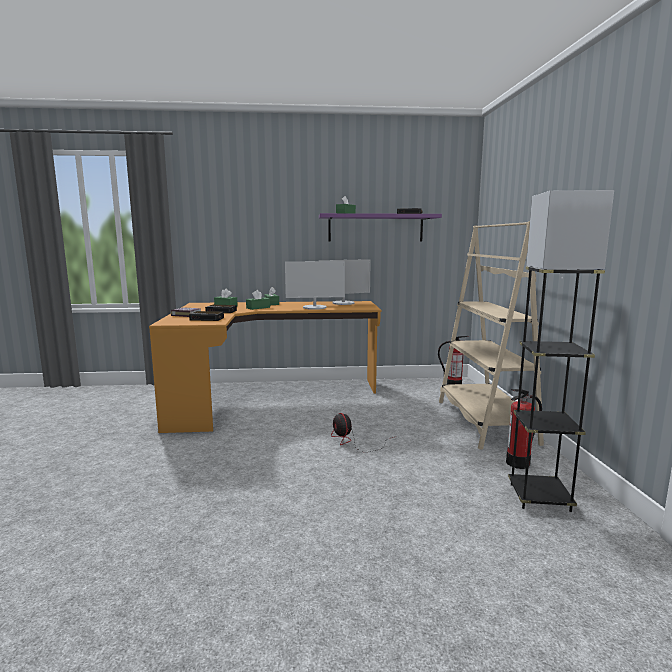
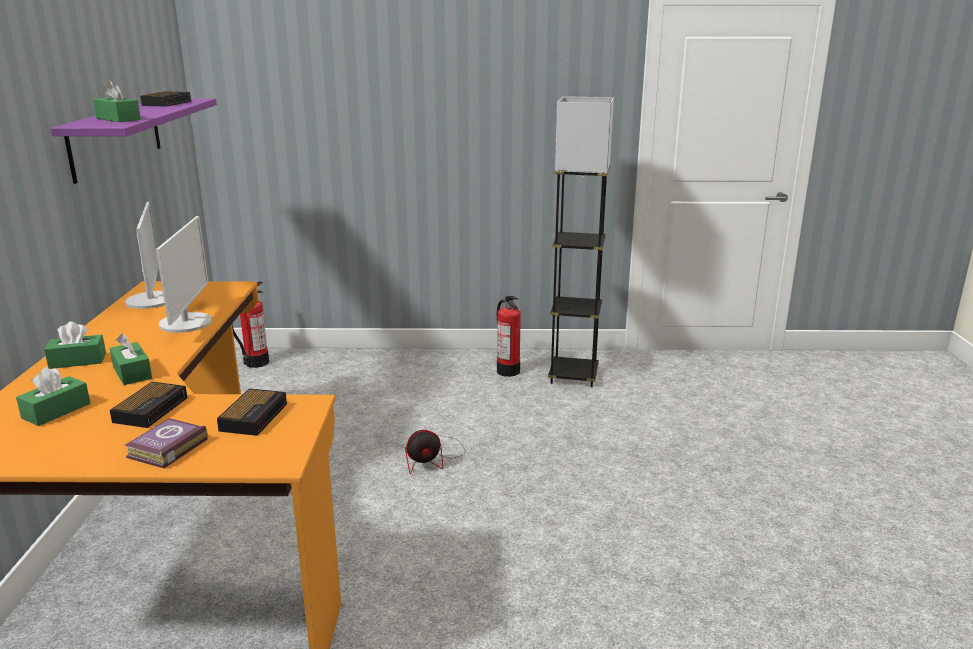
camera: 85 degrees left, 10 degrees up
(485, 421) = (398, 367): beige bookcase -> none

